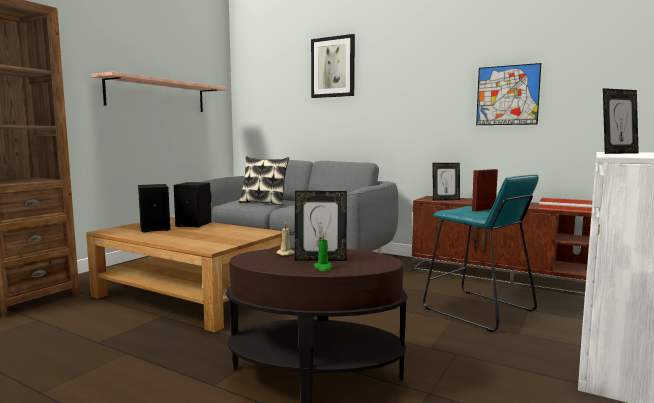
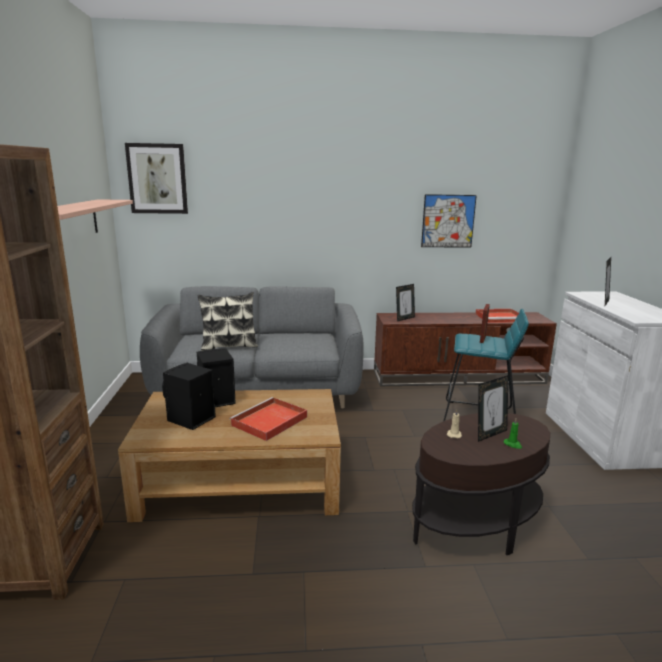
camera: 35 degrees left, 10 degrees up
(195, 237) = (269, 422): none -> red tray
(333, 67) = (267, 178): picture -> picture (157, 179)

